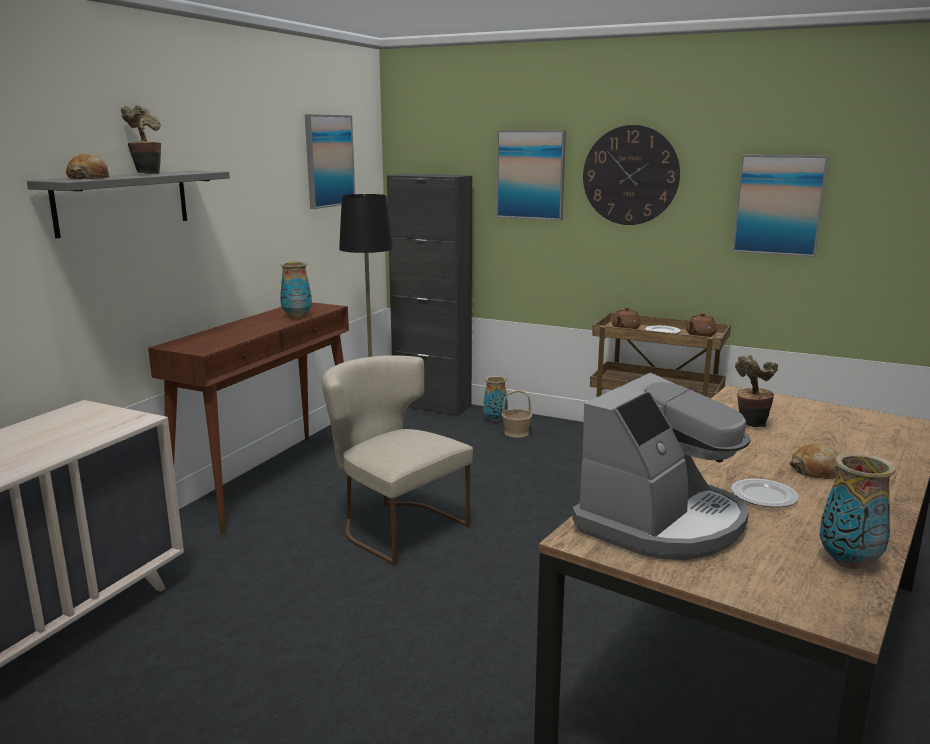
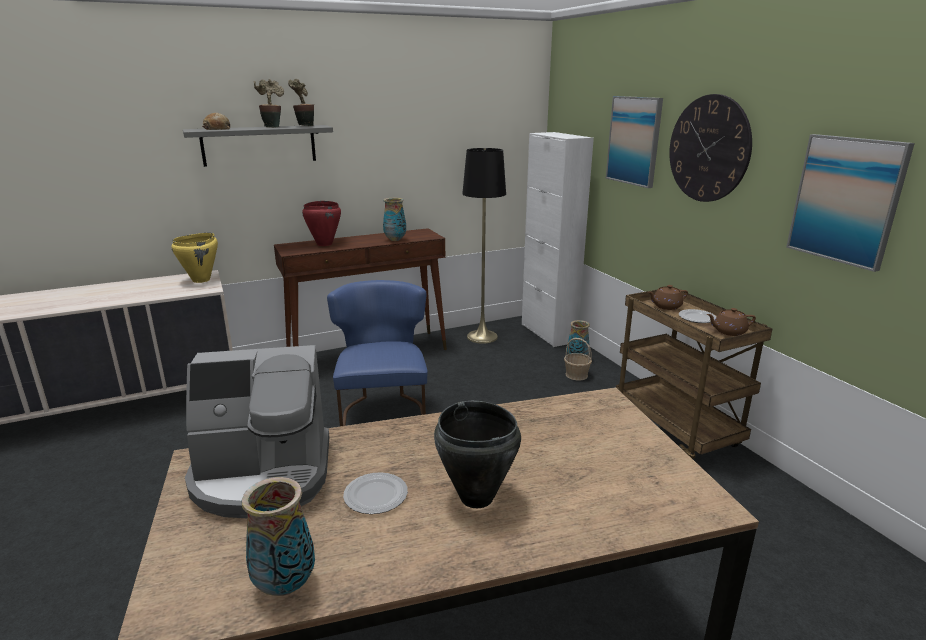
camera: 40 degrees right, 5 degrees up
(95, 414) = (201, 280): none -> yellow cooking pot
(221, 335) = (324, 244): none -> red cooking pot
(329, 161) = (475, 119): picture -> none
(395, 526) = (383, 413): beige chair -> blue chair
(432, 406) = (548, 333): black cabinet -> white cabinet
(750, 425) = (534, 431): potted plant -> potted plant (304, 126)
(815, 471) = (476, 498): bread -> black cooking pot

